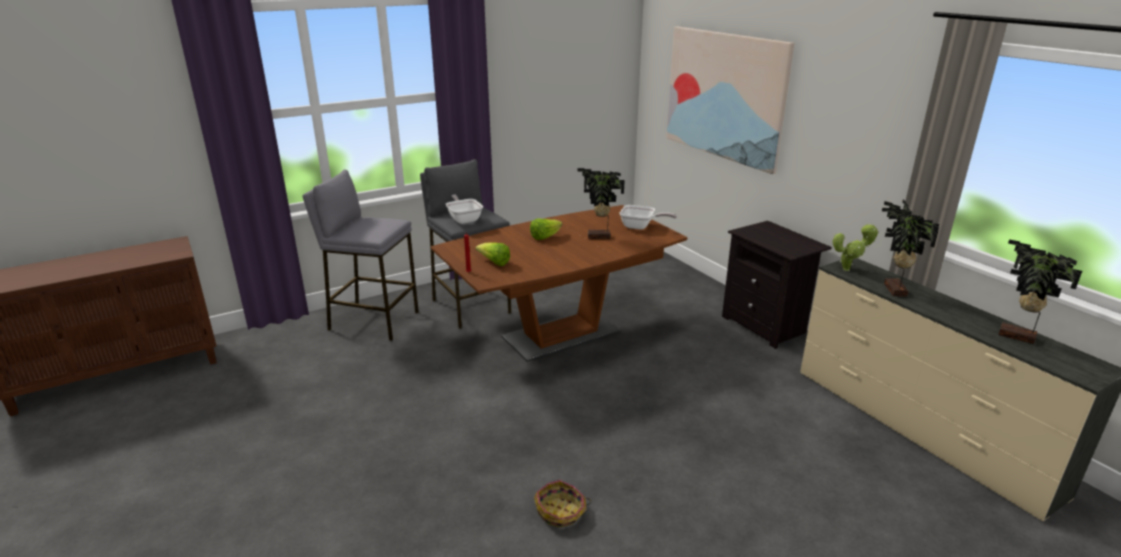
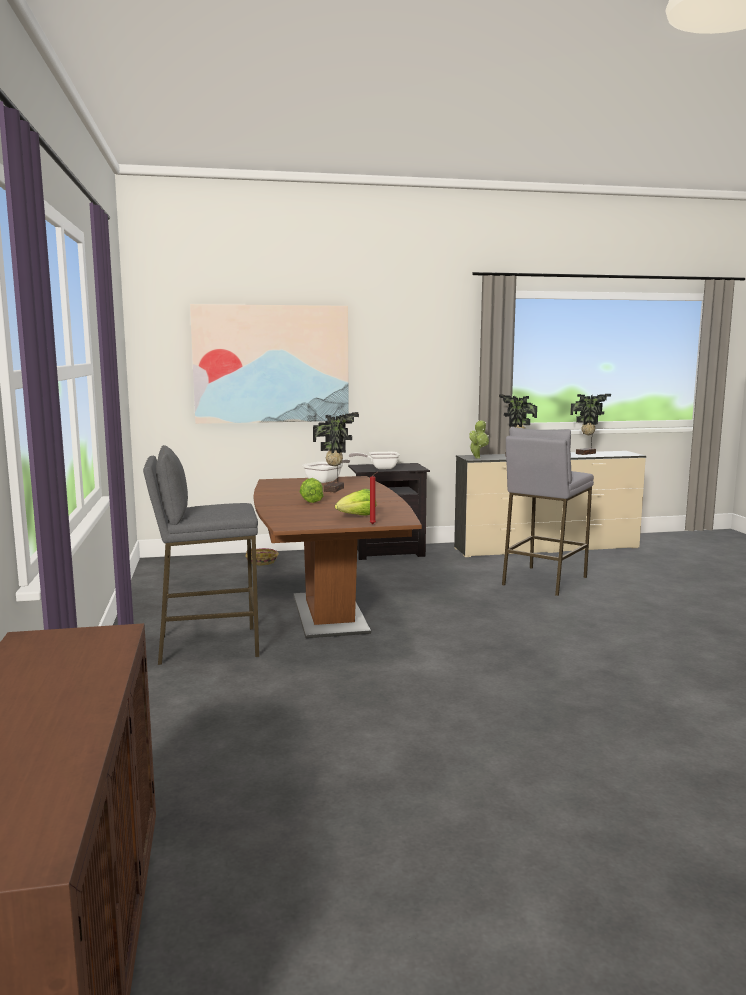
camera: 70 degrees left, 15 degrees down
(373, 321) = (168, 707): grey stool -> grey stool (543, 581)
(464, 219) = (223, 510): frying pan -> frying pan (380, 468)
(561, 512) = (617, 650): basket -> basket (262, 561)

